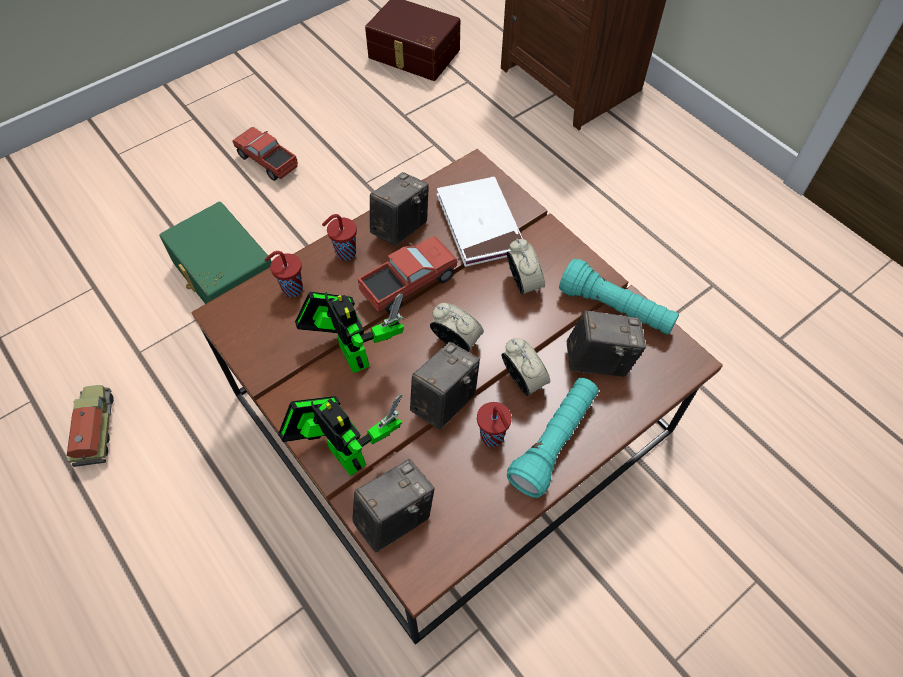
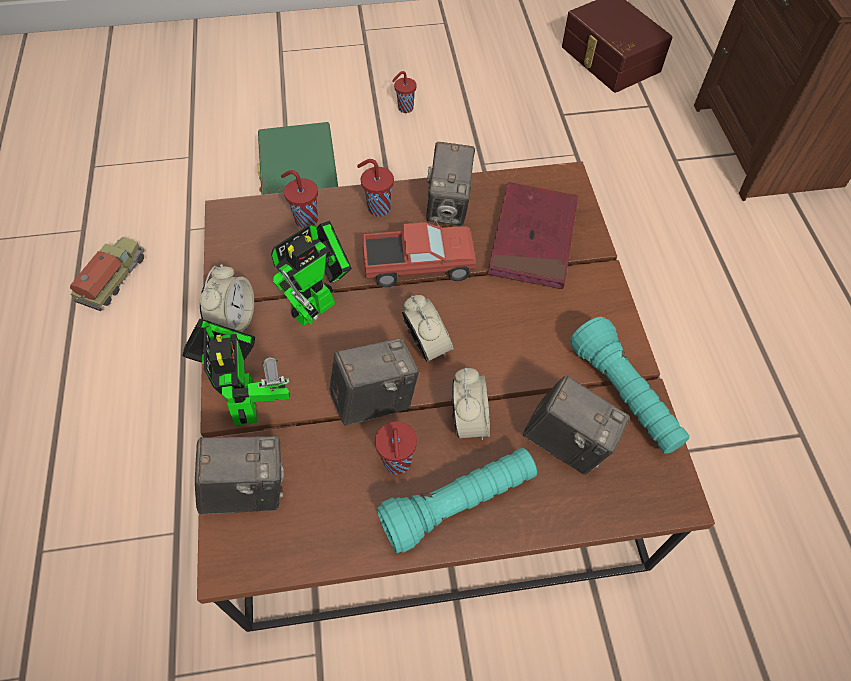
camera: 30 degrees right, 0 degrees up
(268, 162) = (404, 108): toy truck -> red cup
(351, 350) = (319, 304): toy robot -> toy robot turned 45 degrees clockwise
(400, 227) = (449, 207): camera -> camera turned 120 degrees clockwise
(480, 224) = (533, 239): white book -> red book
(523, 283) = (538, 320): alarm clock -> alarm clock (234, 320)

